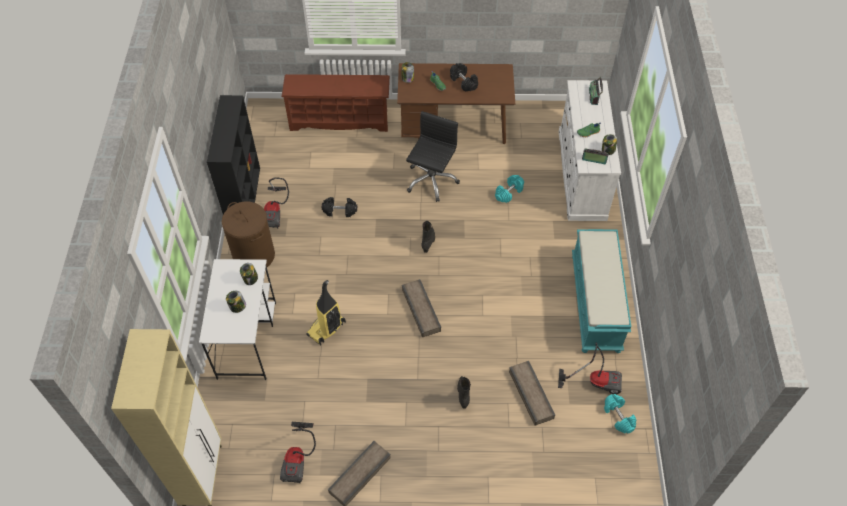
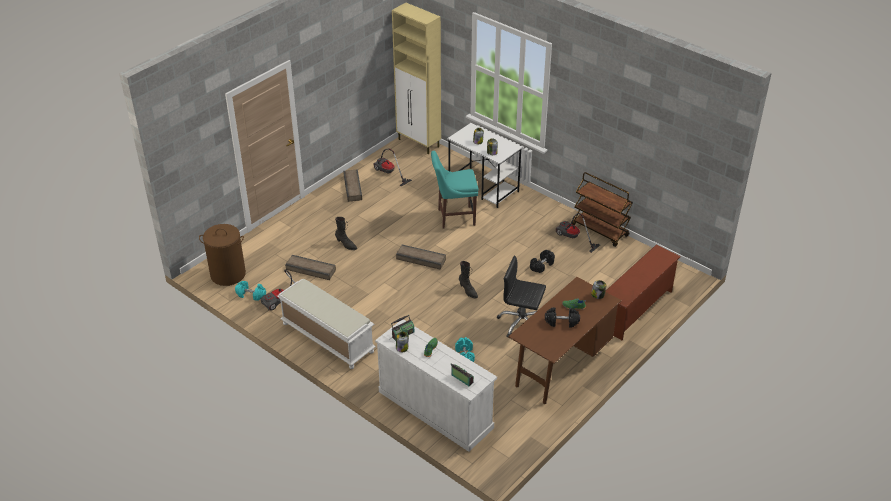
camera: 130 degrees right, 15 degrees down
(244, 198) = (600, 231): black bookcase -> brown cart
(254, 255) = (544, 214): brown laundry basket -> brown laundry basket (228, 274)
(326, 329) = (454, 217): vacuum cleaner -> turquoise chair
(431, 180) = (521, 323): black office chair -> black office chair turned 135 degrees clockwise
(596, 303) = (326, 337): turquoise bench -> white bench

